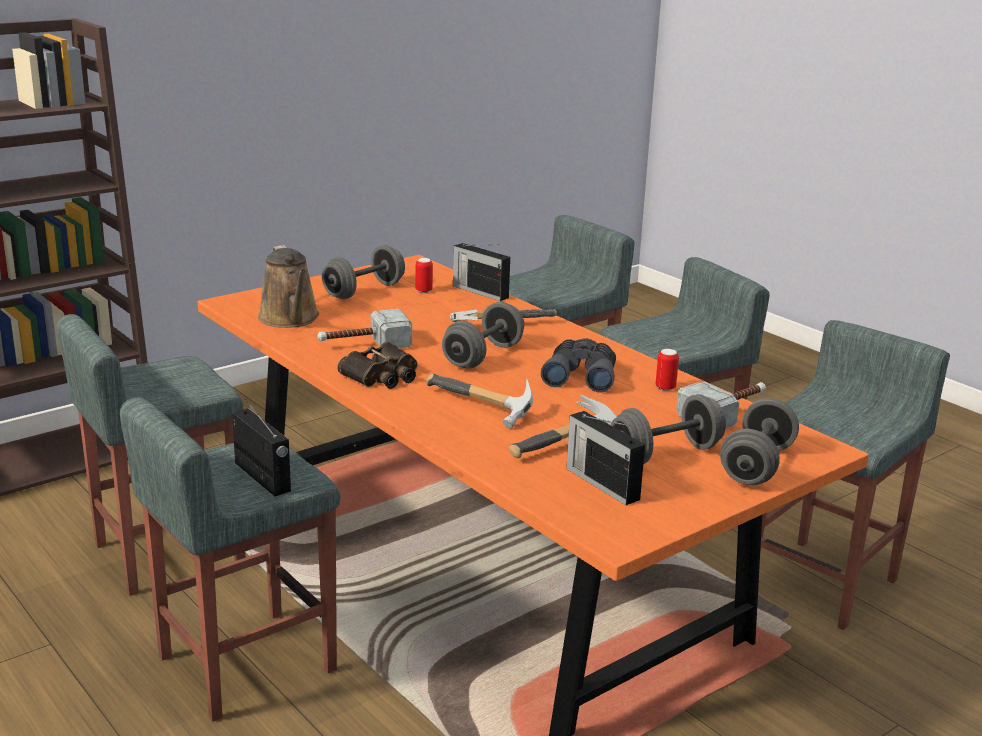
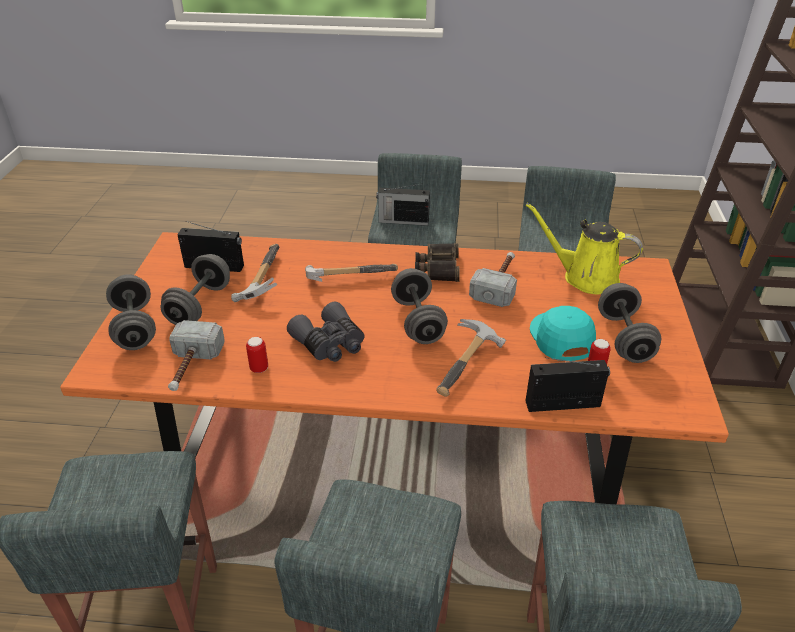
camera: 135 degrees right, 15 degrees up
(290, 319) = (585, 277): brown watering can -> yellow watering can
(403, 307) = (561, 337): none -> turquoise cap

